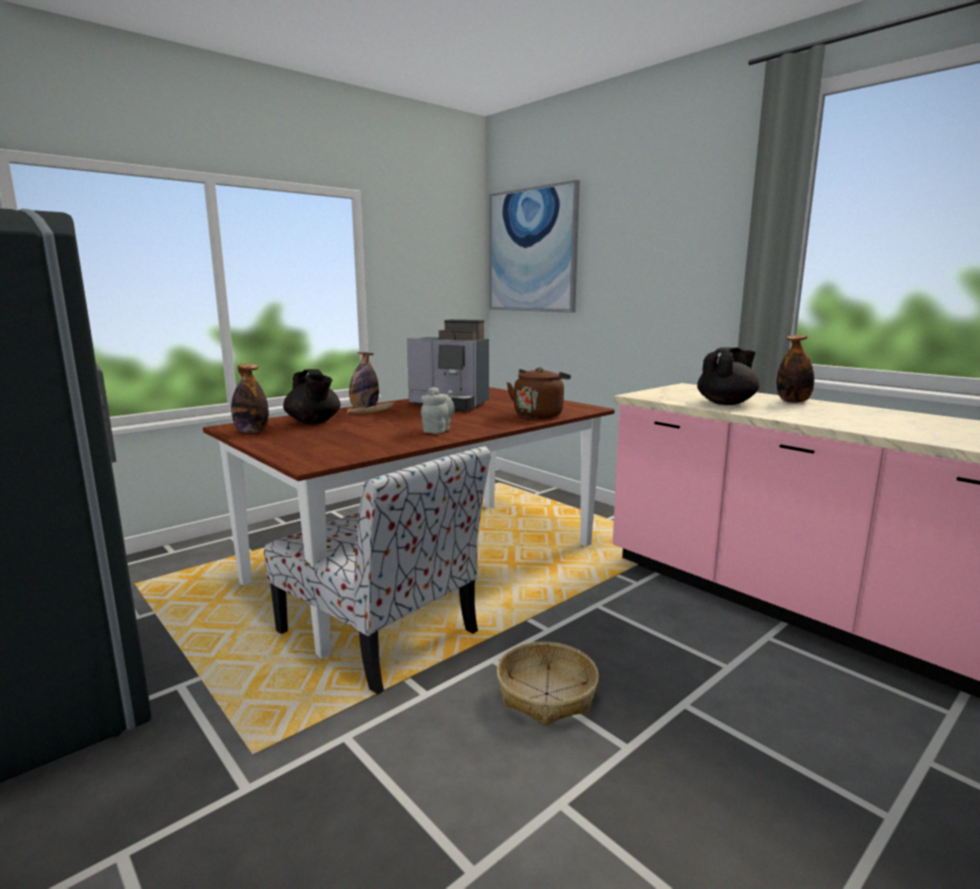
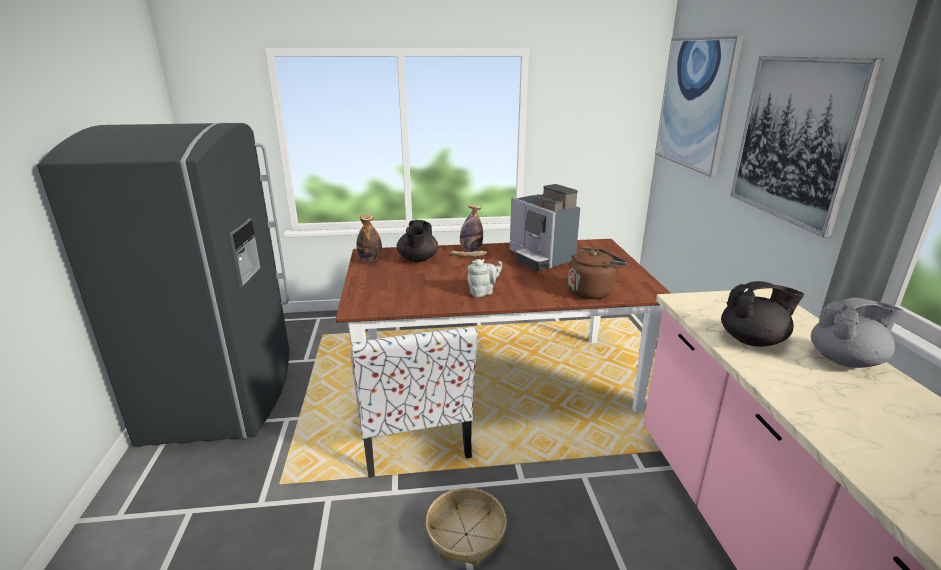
camera: 35 degrees right, 10 degrees up
(660, 257) = (796, 140): none -> picture
(793, 402) = (845, 360): bottle -> grey teapot

